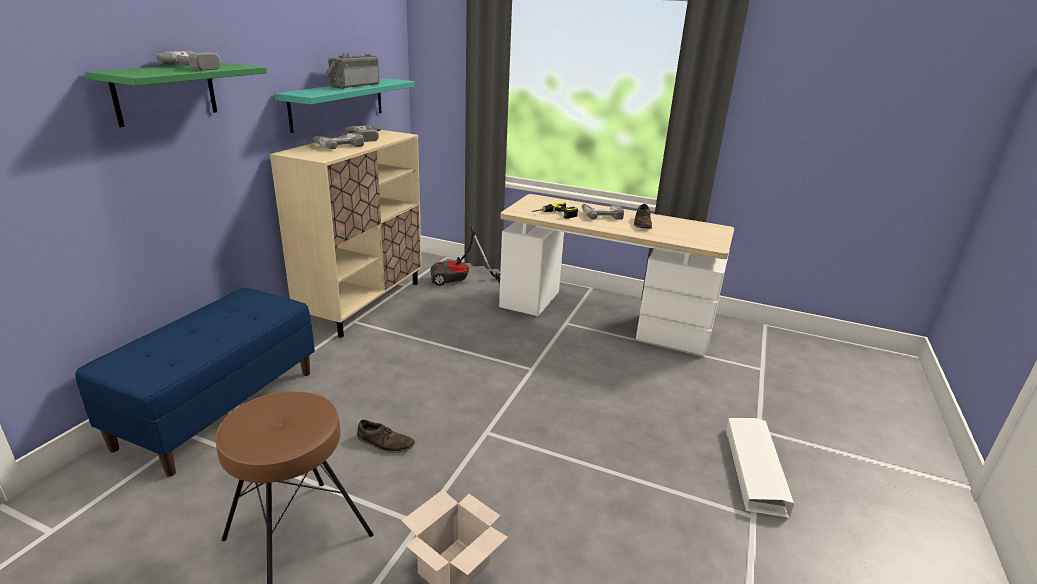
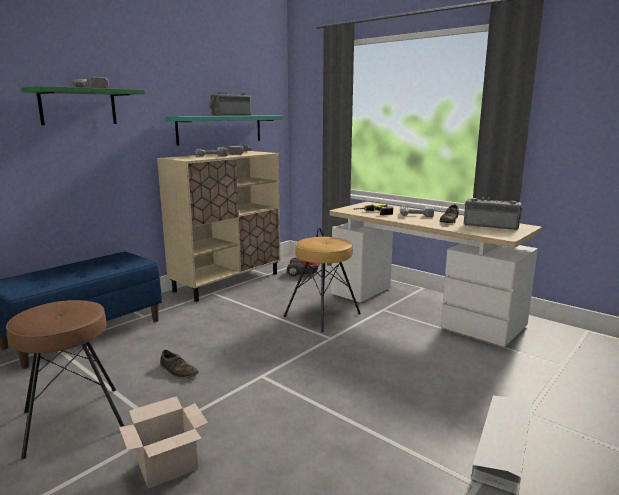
camera: 20 degrees right, 10 degrees down
(506, 338) = (323, 315): none -> brown stool
(688, 229) = (491, 225): none -> radio

